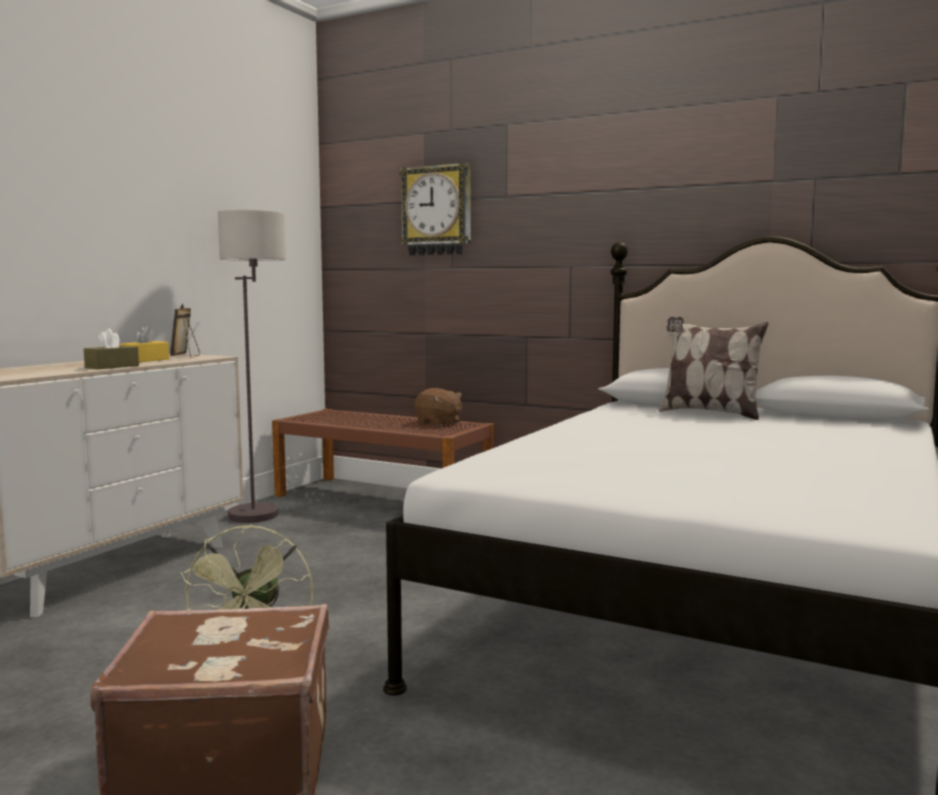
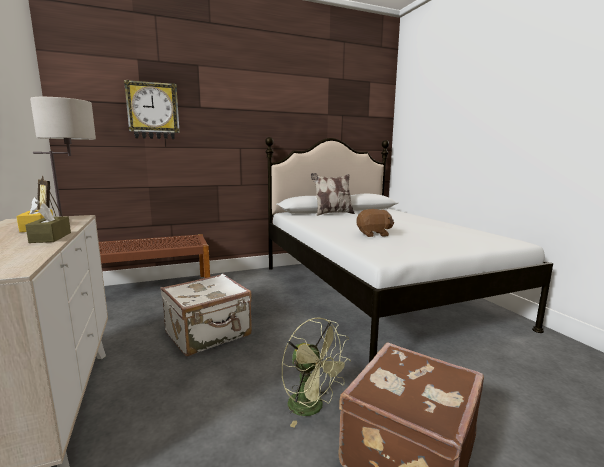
camera: 50 degrees left, 5 degrees up
(338, 566) = (209, 334): none -> white suitcase
(438, 423) = (174, 239): brown plush toy -> brown plush toy (374, 234)

